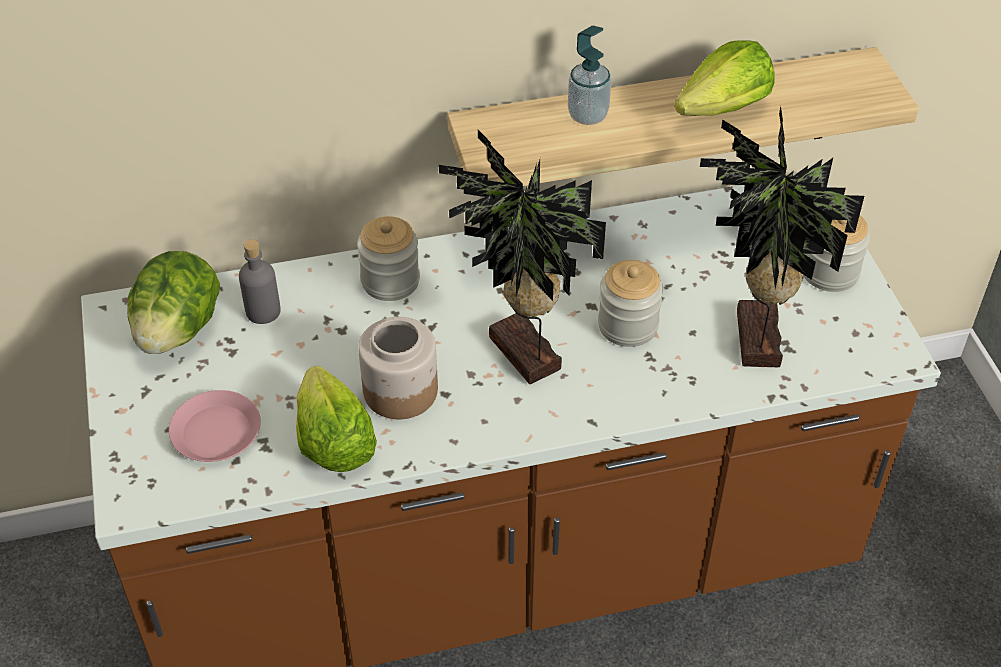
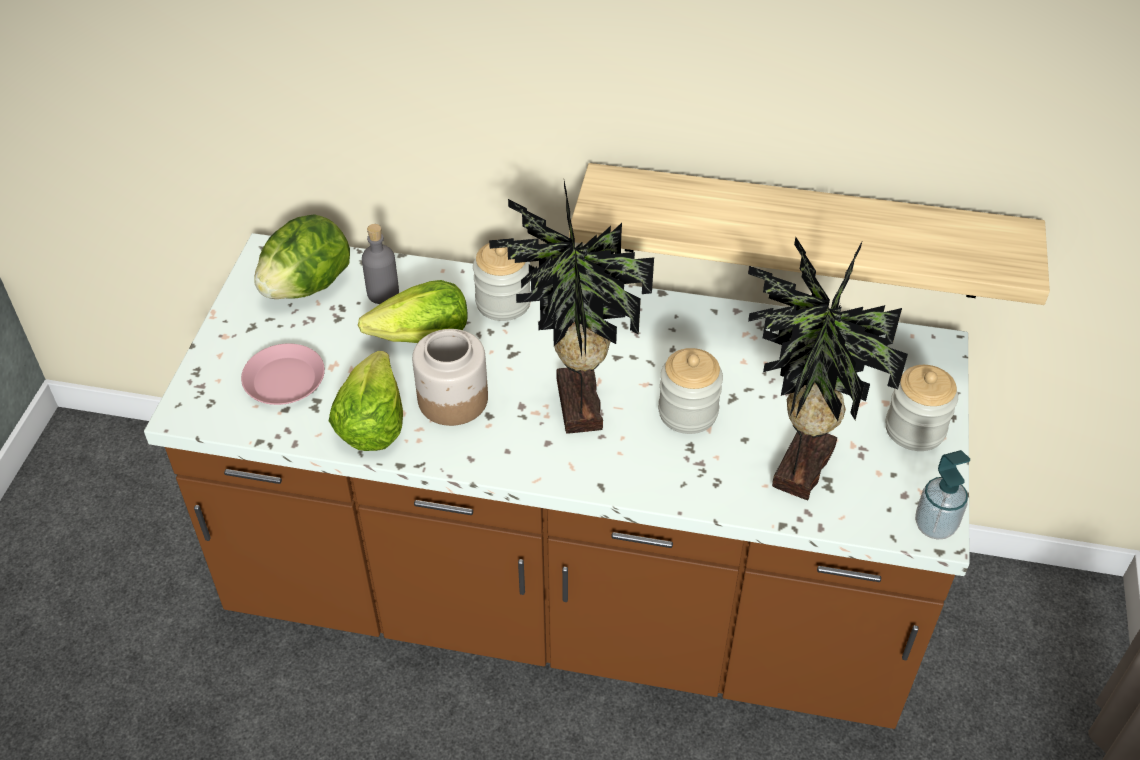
camera: 25 degrees right, 0 degrees up
(588, 115) = (712, 202): soap dispenser -> soap dispenser (934, 525)
(723, 109) = (846, 234): lettuce -> lettuce (422, 338)

